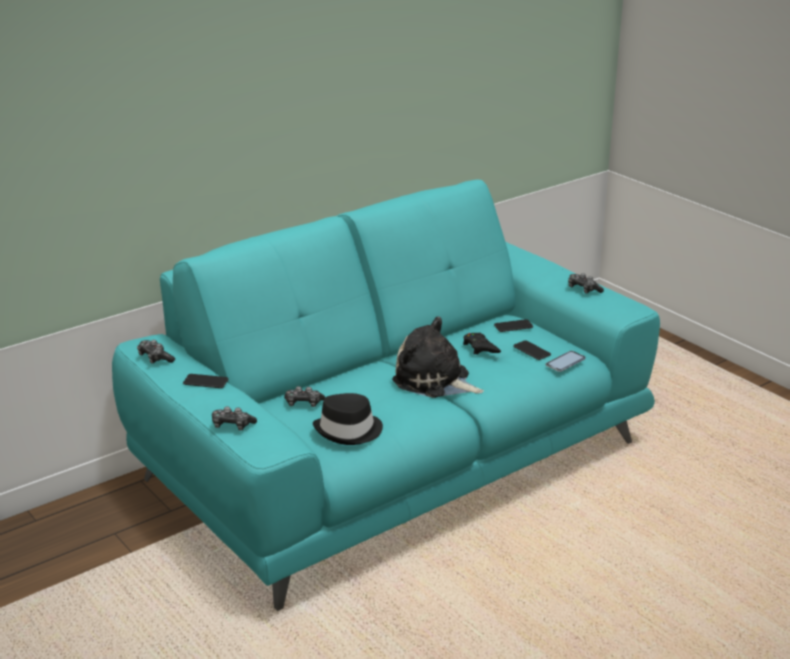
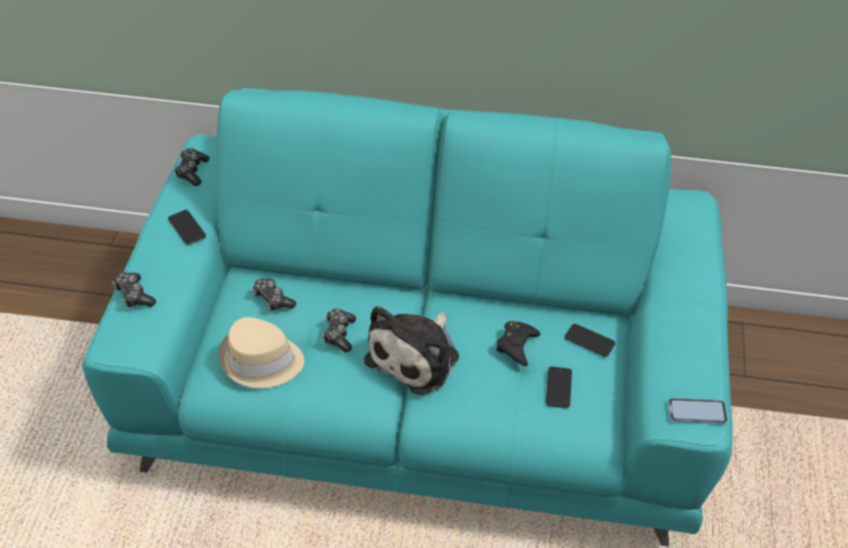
camera: 45 degrees right, 20 degrees up
(349, 431) = (261, 361): black hat -> beige hat
(434, 381) = (416, 356): plush toy -> plush toy turned 135 degrees counterclockwise
(565, 362) = (568, 429): phone -> phone (697, 412)
(583, 289) = (685, 354): game controller -> game controller (339, 334)

